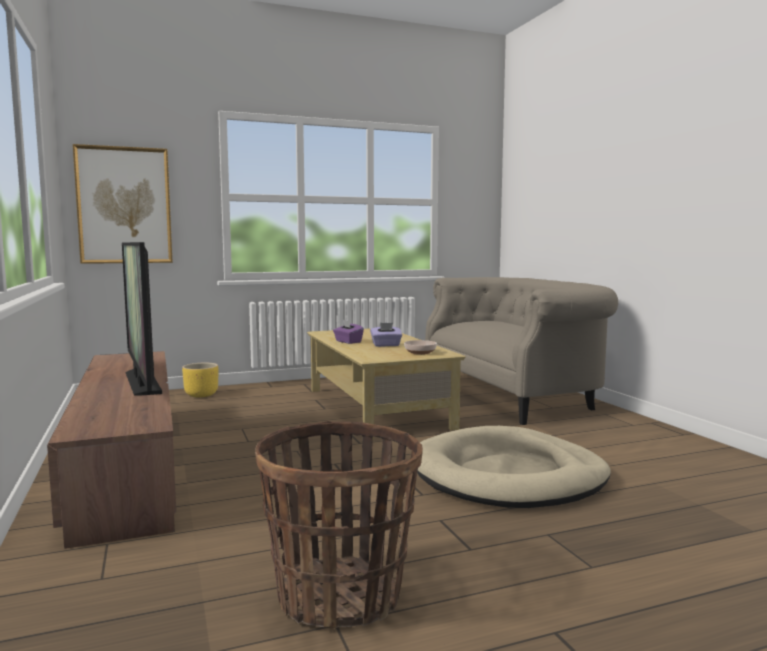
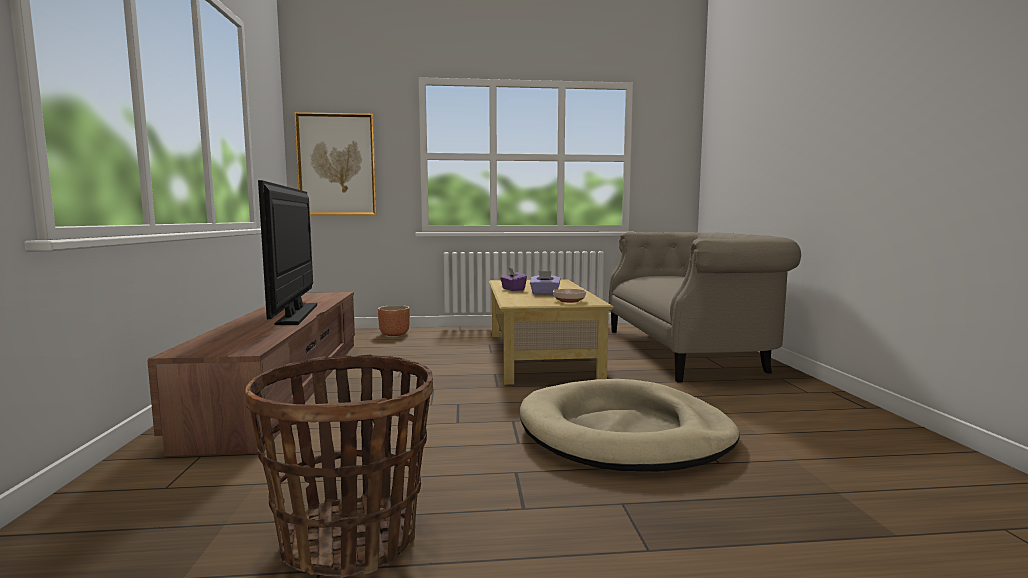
camera: 15 degrees right, 0 degrees up
(201, 395) = (394, 334): yellow planter -> brown planter

